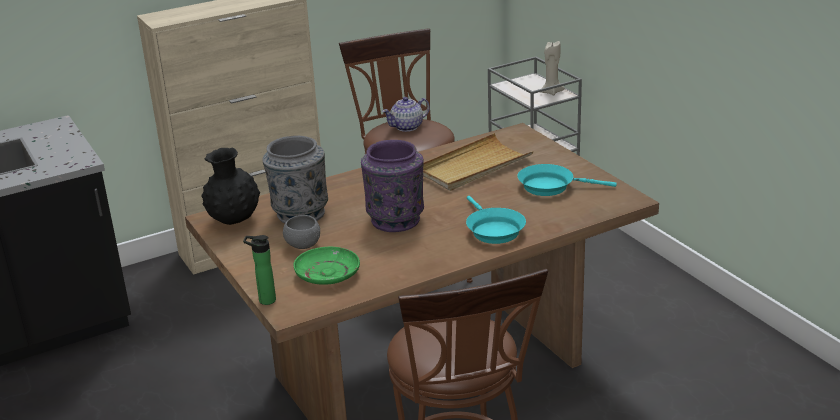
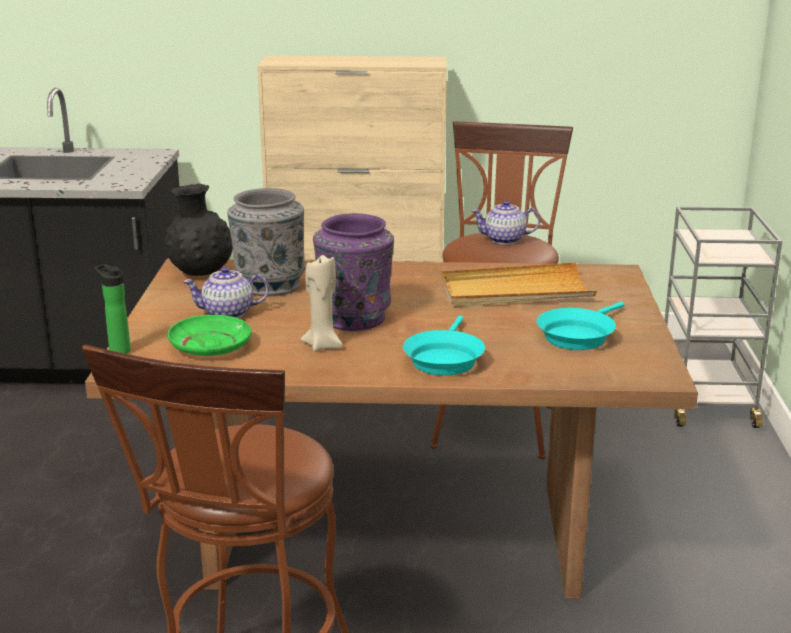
camera: 30 degrees right, 5 degrees down
(303, 245) = (228, 313): grey bowl -> teapot
(551, 92) = (743, 252): beige candle -> beige candle (323, 346)
(551, 186) = (578, 335): turquoise frying pan -> turquoise frying pan turned 90 degrees counterclockwise

